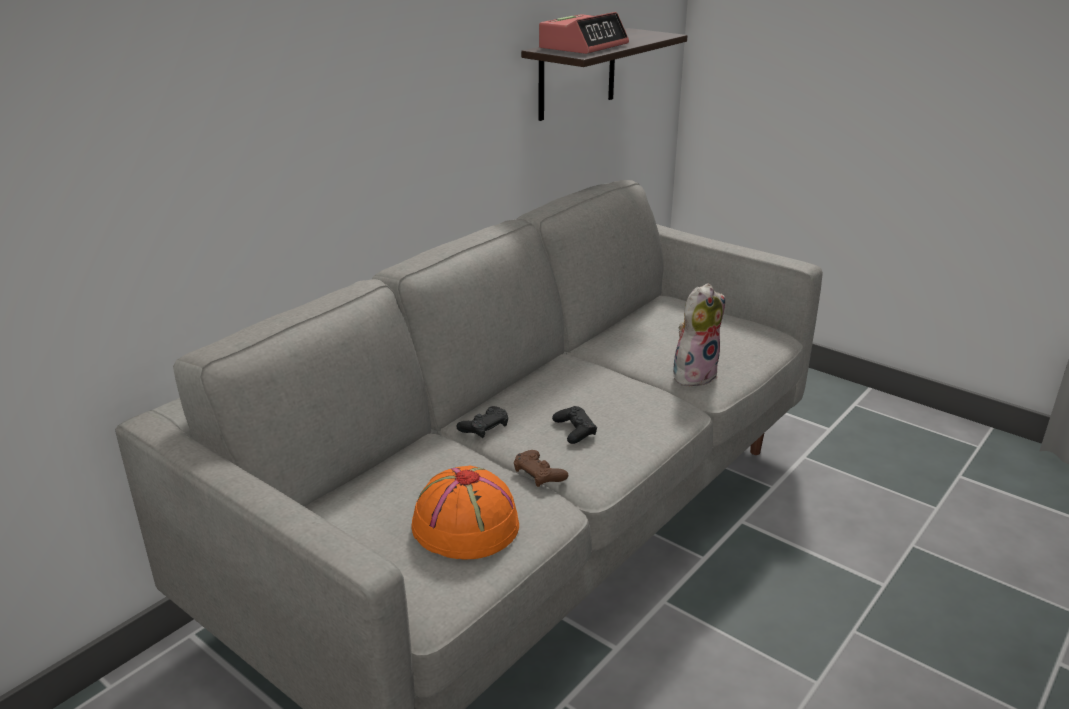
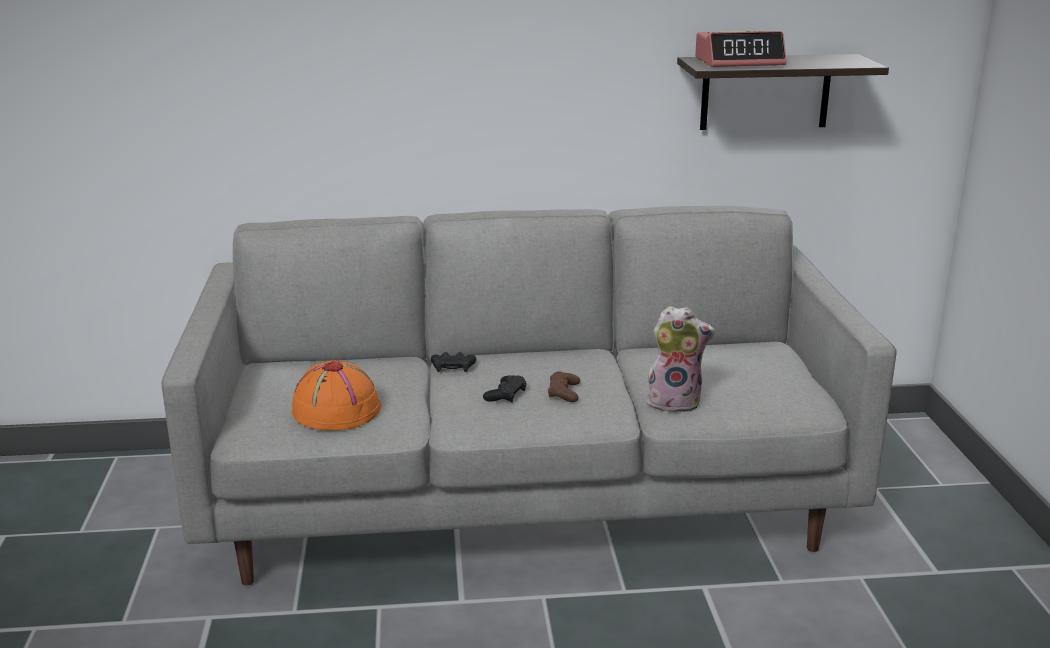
camera: 45 degrees right, 5 degrees down
(539, 474) = (430, 406): brown game controller -> brown game controller (564, 392)

